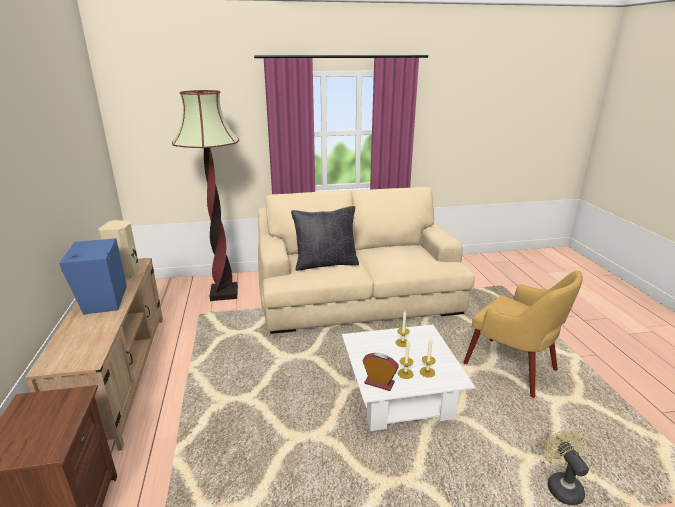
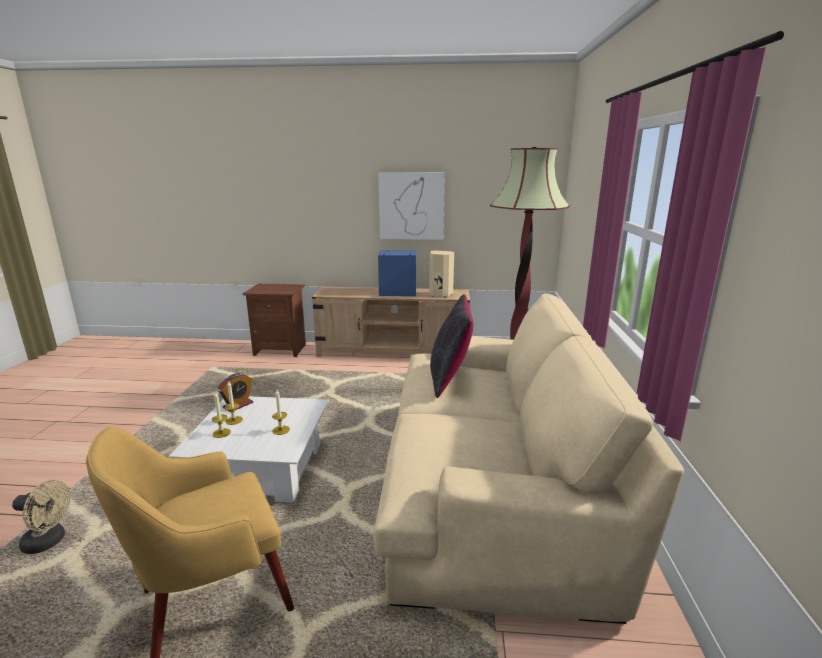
camera: 105 degrees right, 5 degrees down
(48, 186) = (411, 206): none -> picture

